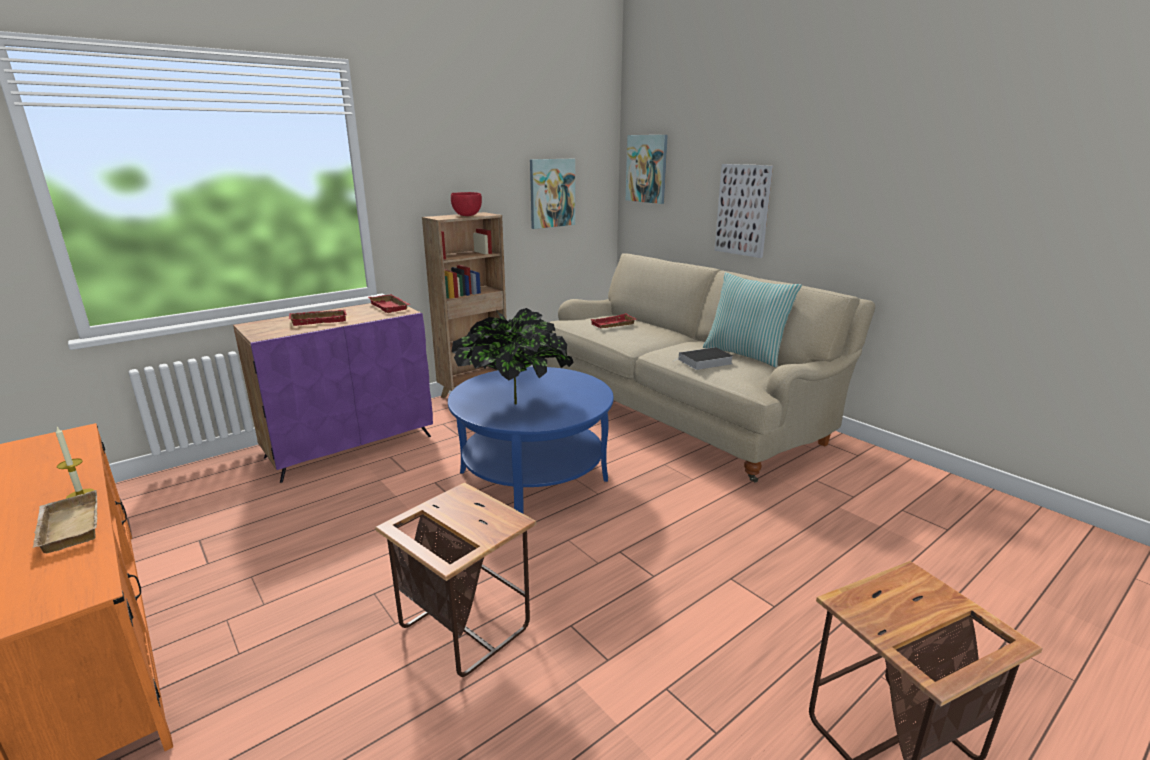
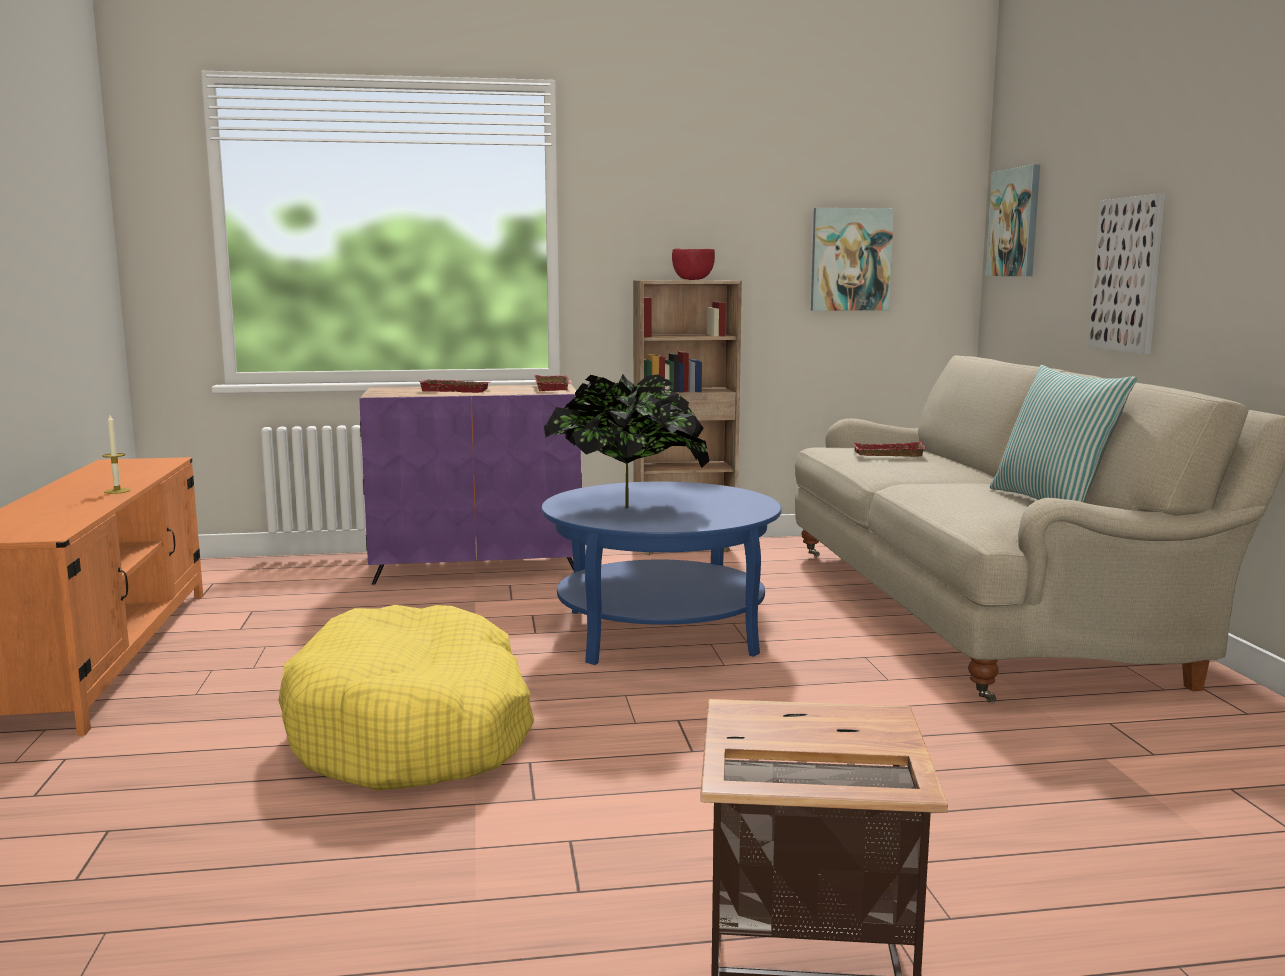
camera: 30 degrees right, 10 degrees down
(67, 527) = (83, 504): beige tray -> none
(463, 627) = (413, 732): side table -> yellow dog bed
(704, 362) = (958, 499): book -> none

